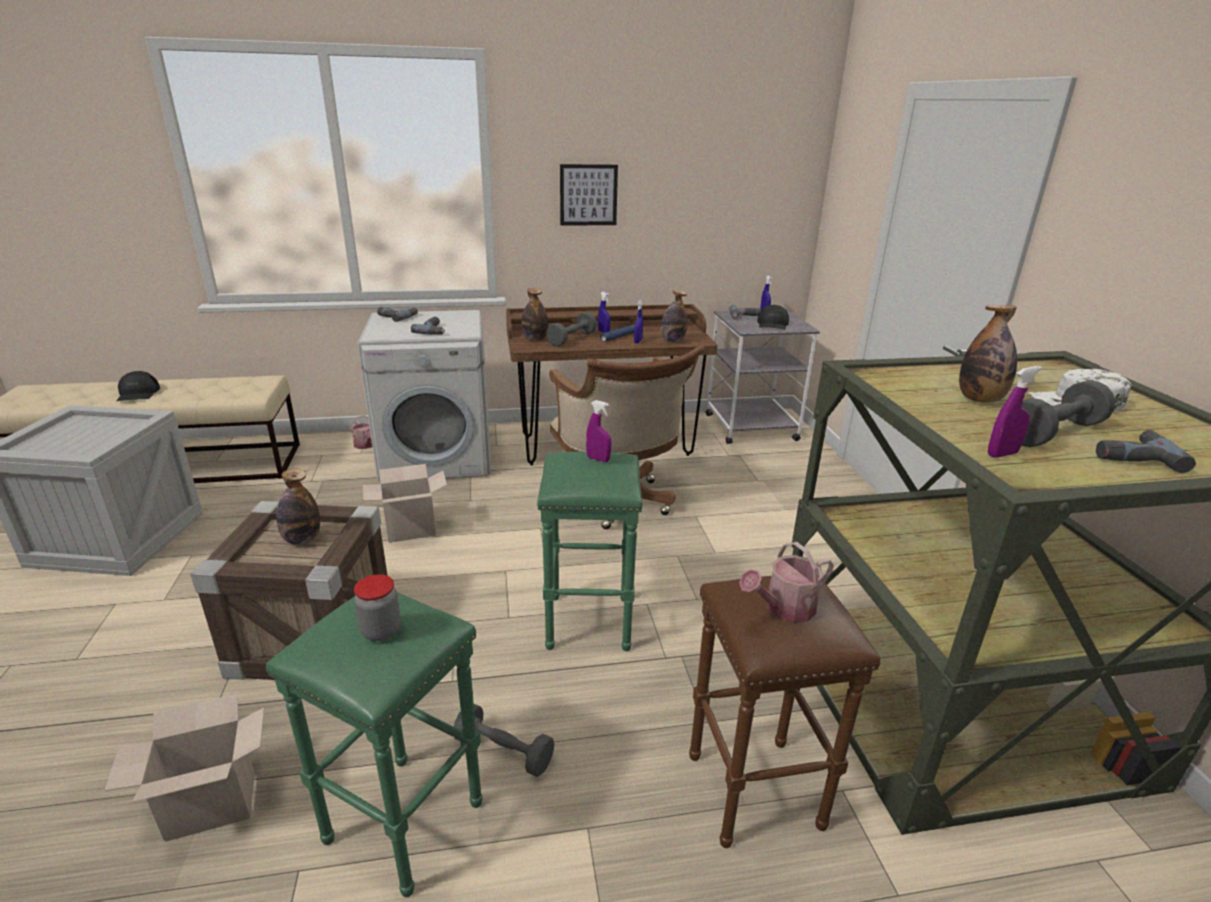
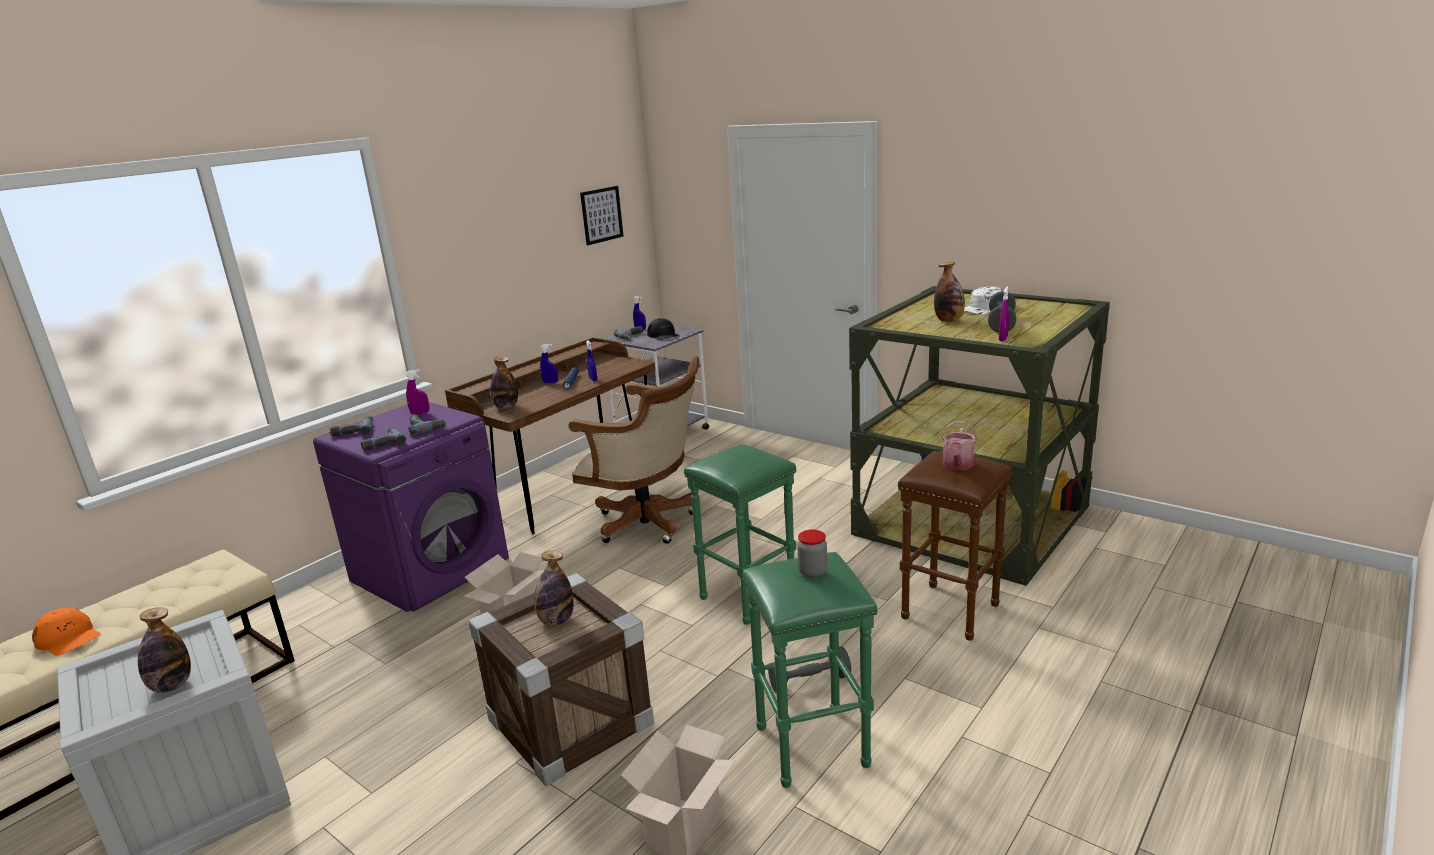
camera: 40 degrees left, 5 degrees down
(138, 393) = (68, 638): black cap -> orange cap
(365, 445) = (334, 595): watering can -> none
(438, 458) = (434, 569): white washing machine -> purple washing machine
(572, 339) = (537, 396): grey dumbbell -> none
(588, 195) = (482, 259): picture -> picture (601, 215)
(598, 459) = (736, 452): purple spray bottle -> purple spray bottle (420, 413)
(672, 341) = (618, 370): bottle -> bottle (172, 686)
(1130, 455) = (1039, 322): power drill -> power drill (382, 443)

